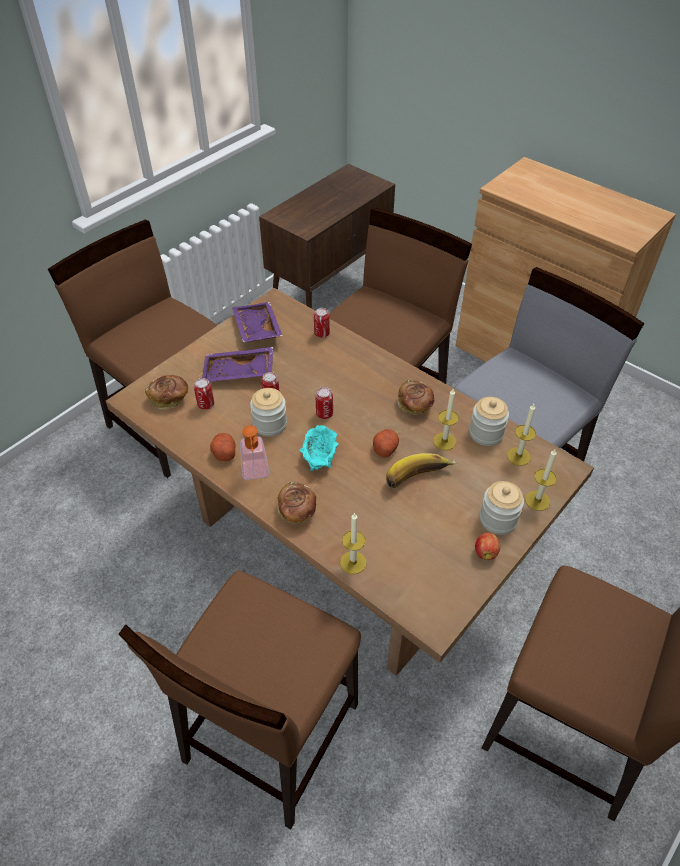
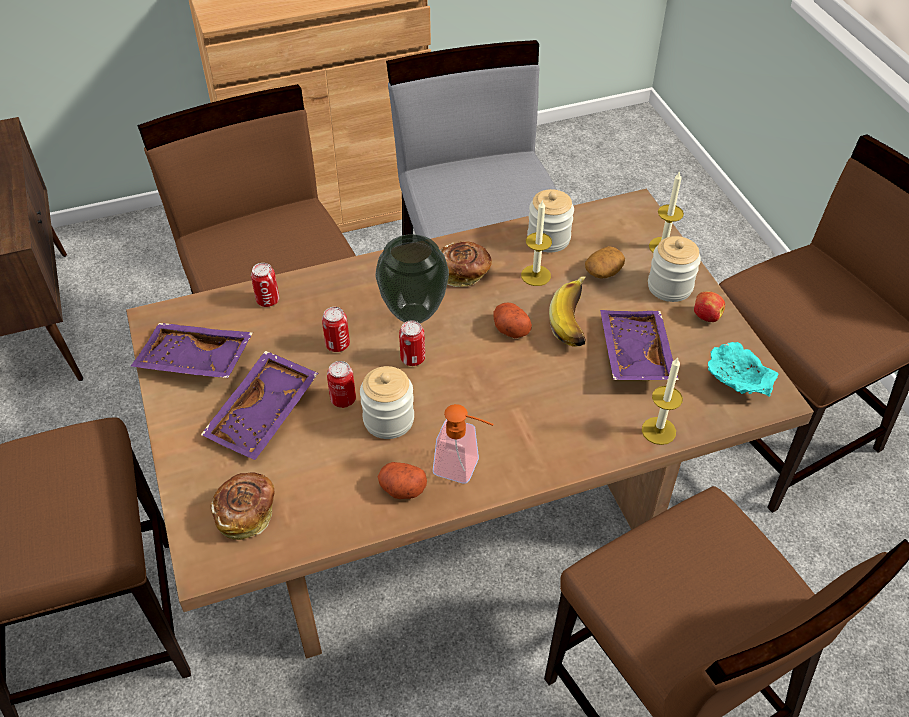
camera: 60 degrees left, 0 degrees up
(206, 404) = (295, 475): can -> can (337, 344)
(297, 511) = (552, 451): bread -> none
(319, 458) = (482, 394): turquoise bowl -> turquoise bowl (736, 385)
(360, 398) = (413, 315): none -> vase
(412, 522) = (633, 355): none -> purple tray
(479, 475) = (603, 272): none -> potato
(518, 456) = (597, 231): candle -> none

